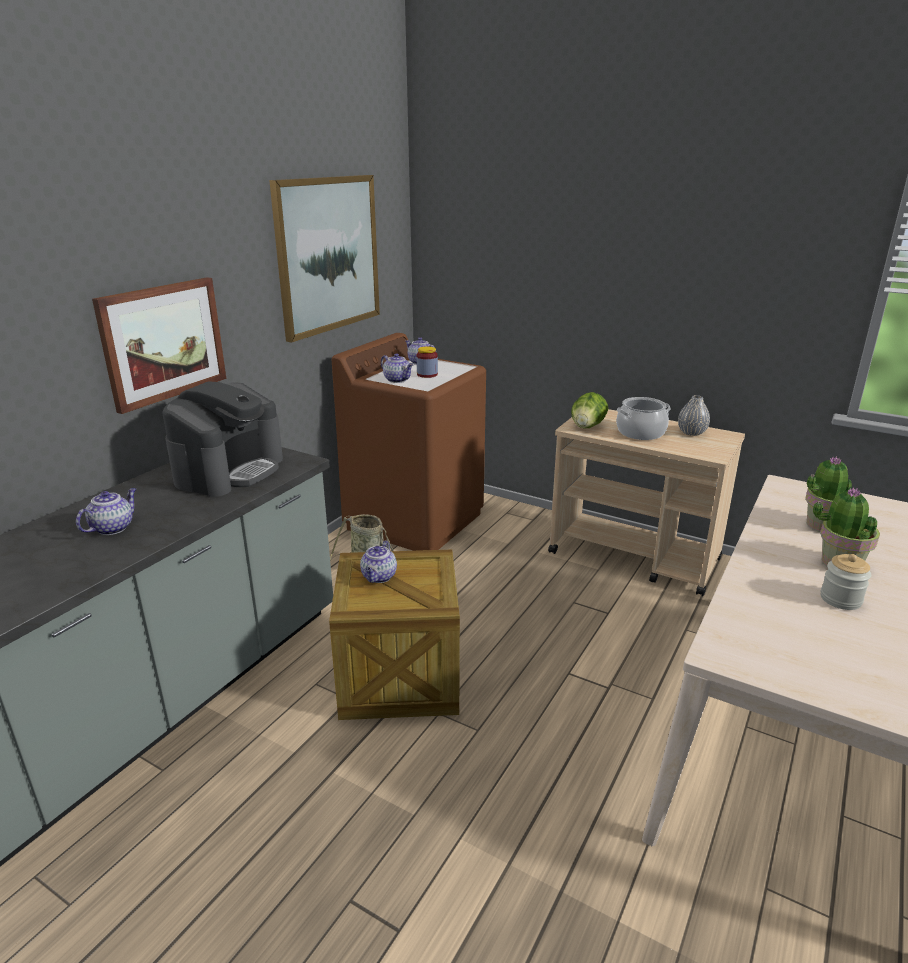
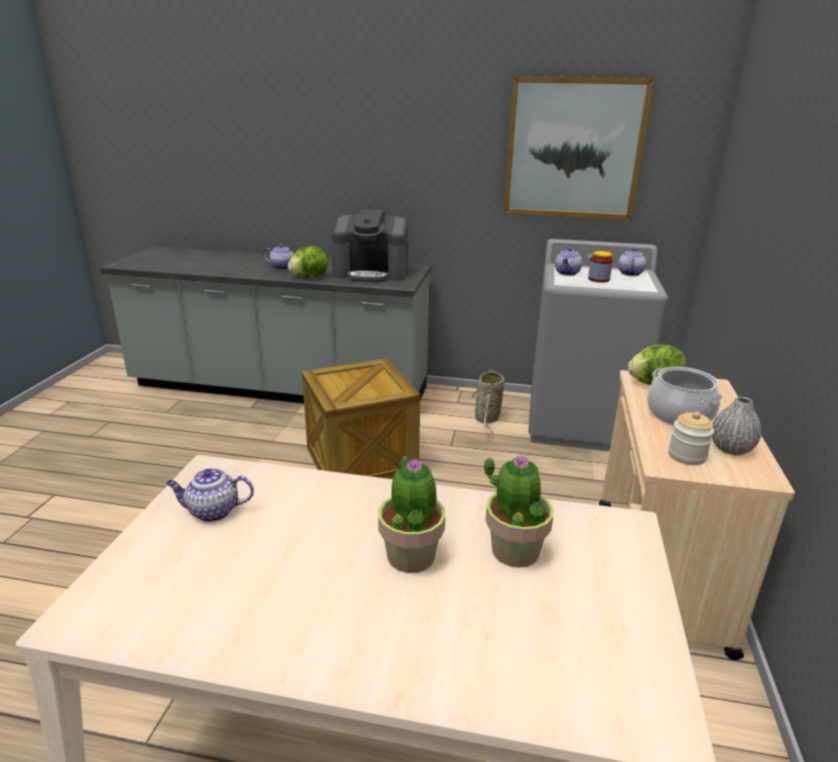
camera: 70 degrees right, 0 degrees up
(163, 342) = (390, 181): picture -> none
(193, 513) = (308, 277): none -> lettuce
(379, 577) = (363, 376): teapot -> teapot (212, 511)
(415, 520) = (581, 423): brown washing machine -> grey washing machine
(840, 599) = (322, 547): jar -> jar (687, 456)

